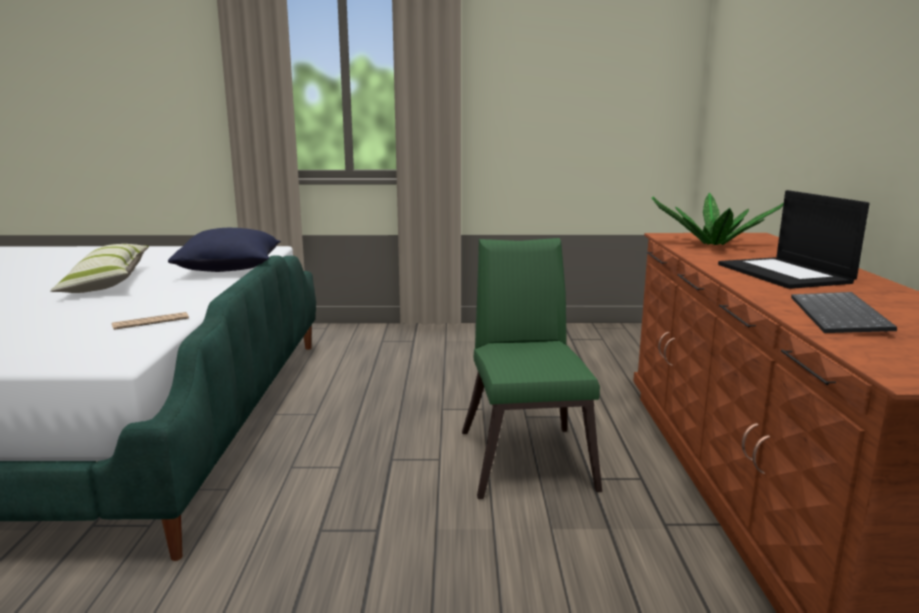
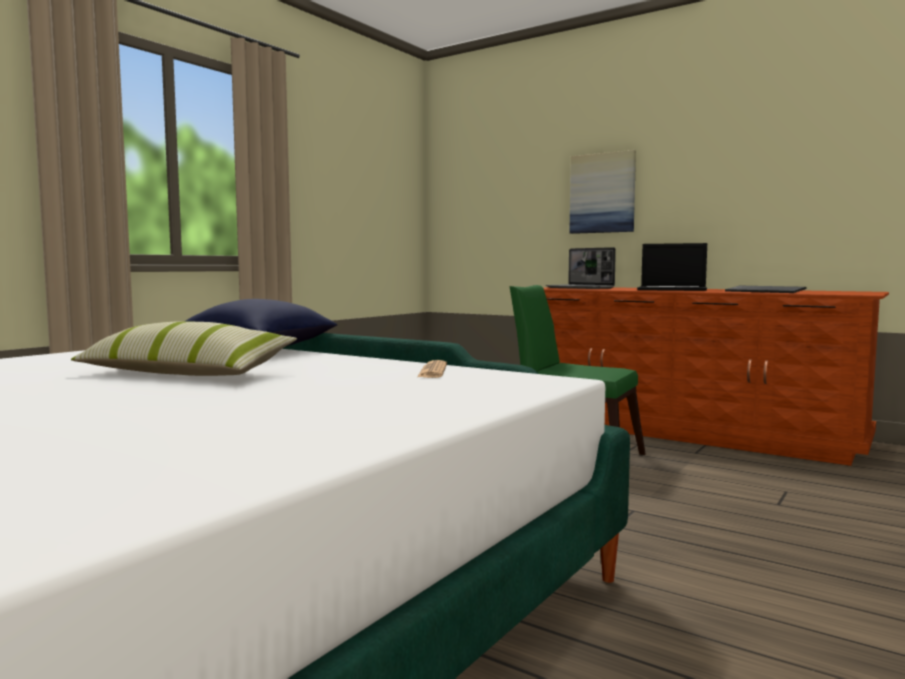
camera: 55 degrees left, 10 degrees down
(713, 244) = (581, 288): potted plant -> laptop
(824, 95) = (602, 193): none -> picture

